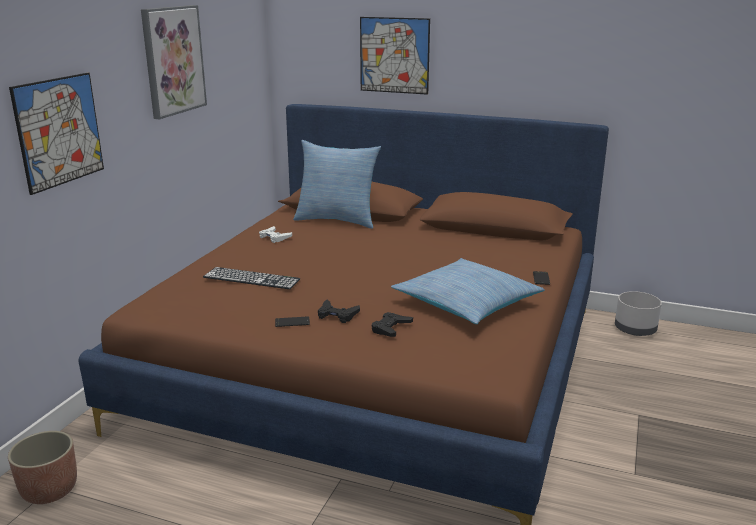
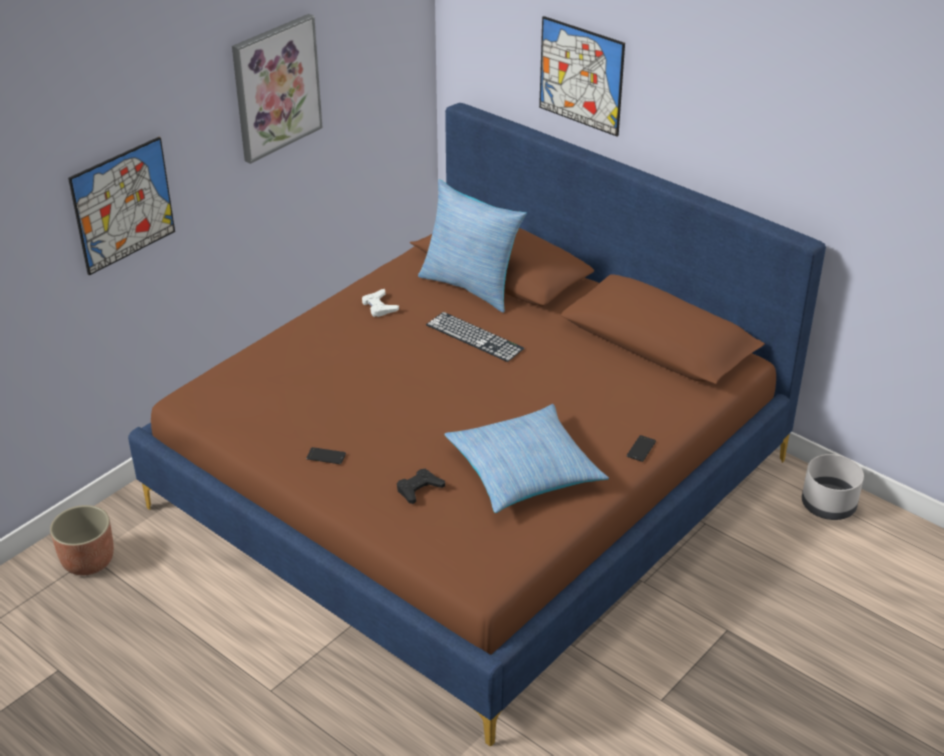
camera: 20 degrees right, 15 degrees up
(251, 278) = (316, 379): keyboard -> keyboard (474, 337)
(337, 315) = (376, 456): black game controller -> none

